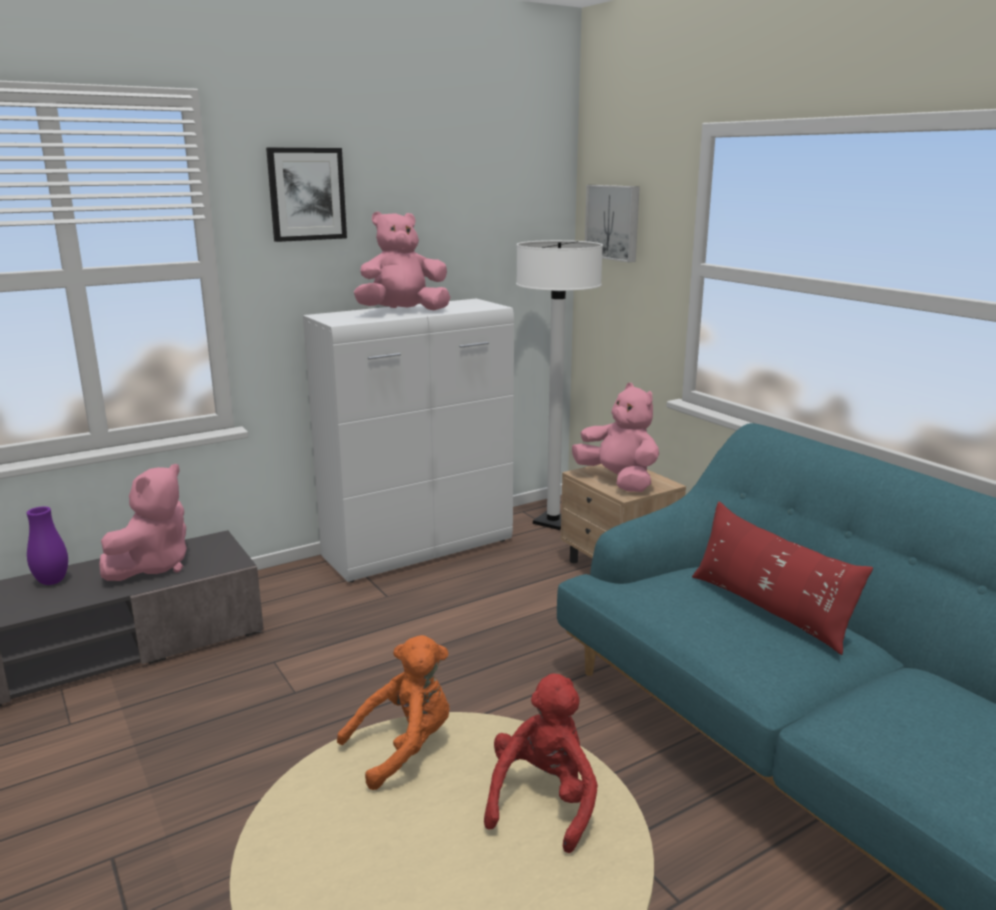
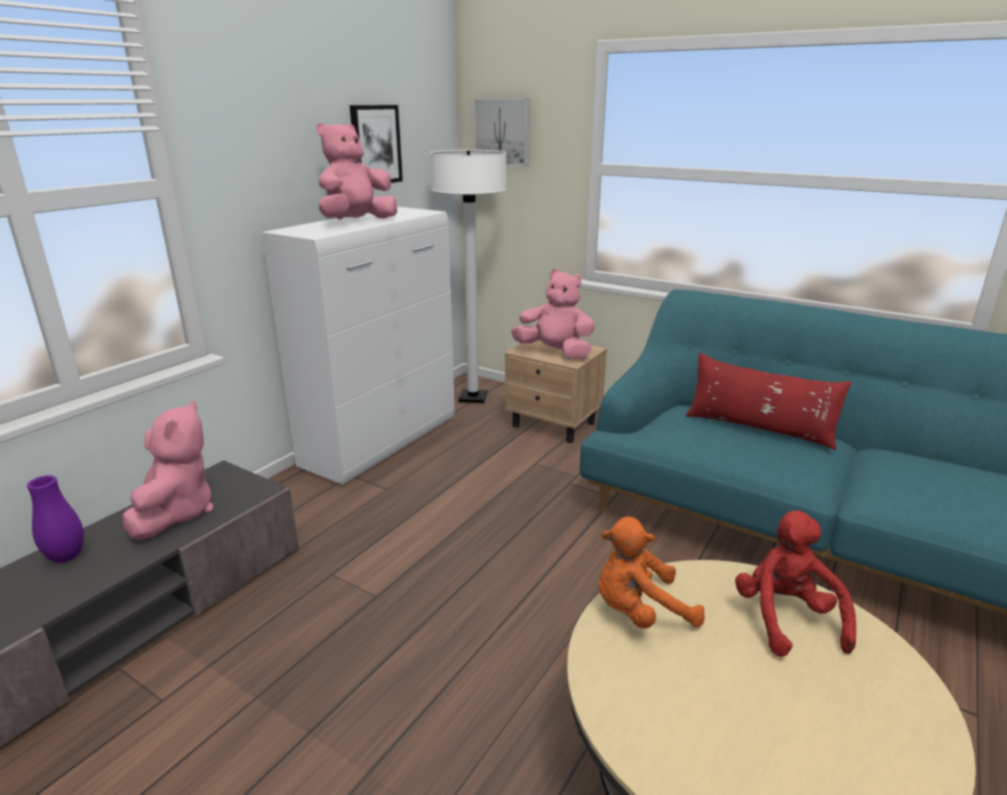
camera: 25 degrees left, 5 degrees up
(306, 194) = (250, 104): picture -> picture (375, 145)
(404, 747) = (639, 612): orange plush toy -> orange plush toy turned 135 degrees counterclockwise

